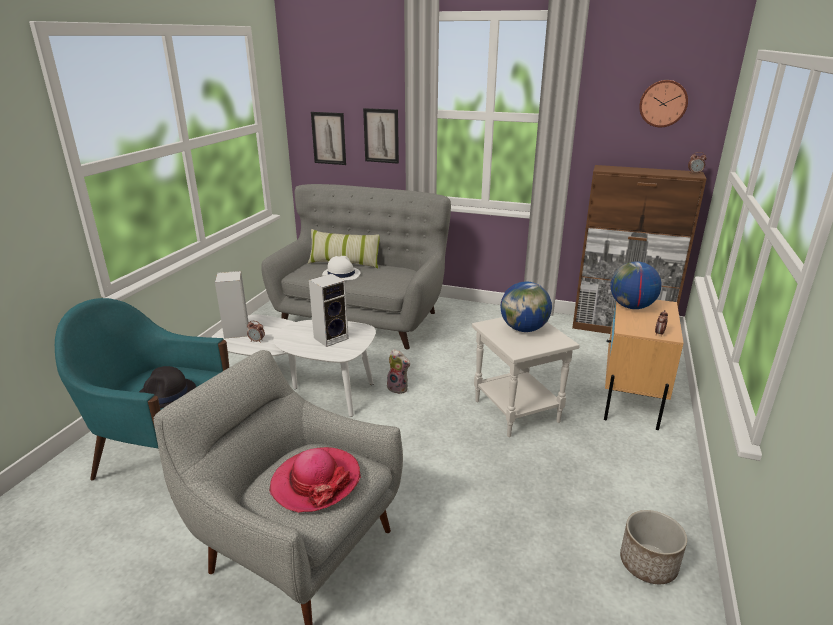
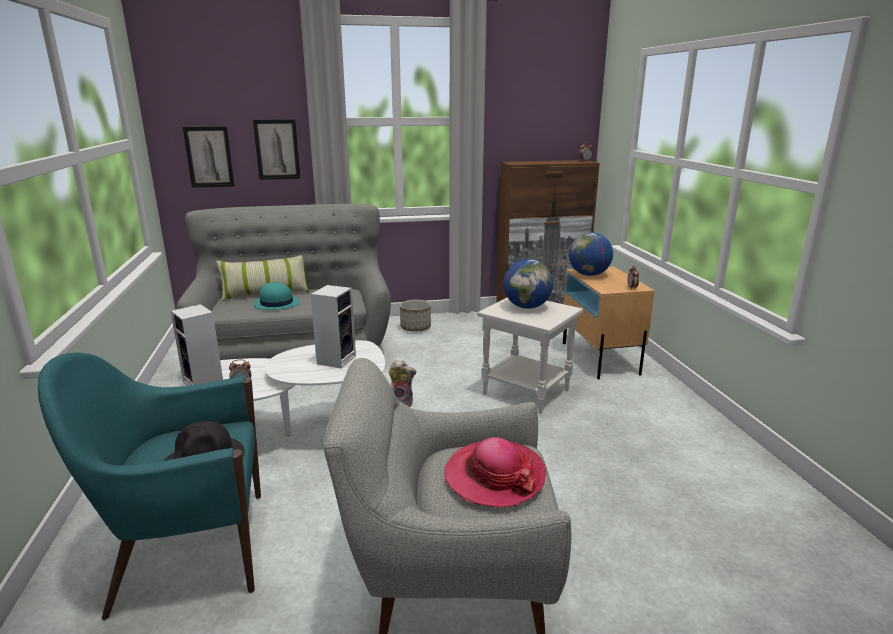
camera: 30 degrees left, 5 degrees down
(341, 274) = (276, 303): white hat -> turquoise hat
(648, 564) = (730, 467): planter -> planter (415, 328)
(663, 103) = (550, 102): wall clock -> none

